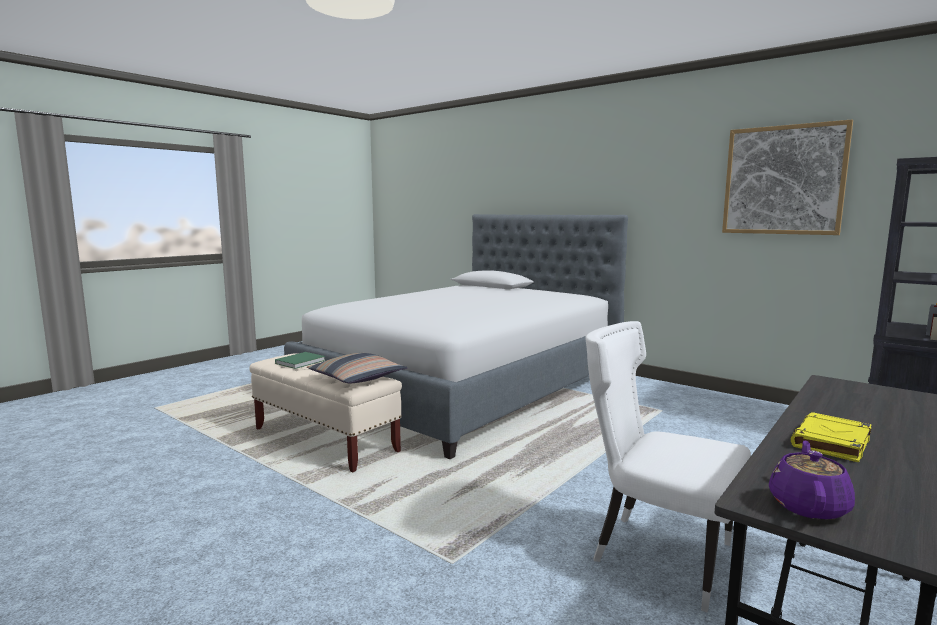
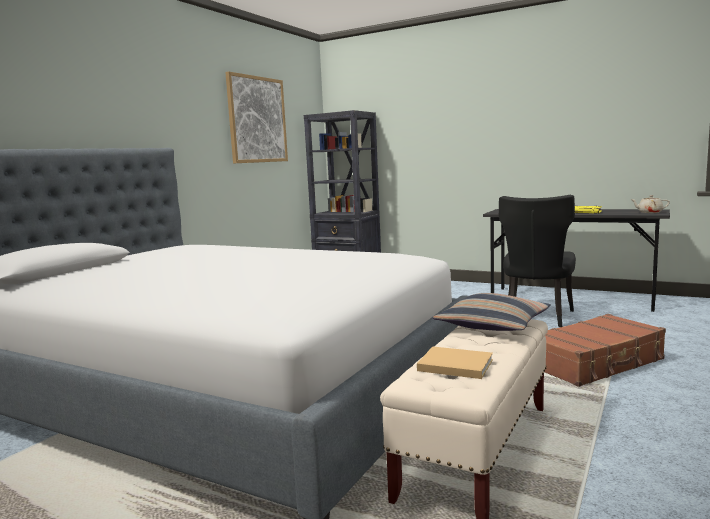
camera: 100 degrees left, 0 degrees up
(301, 361) = (453, 365): green book -> beige book
(432, 535) = (595, 363): none -> brown suitcase
(656, 554) = (536, 317): white chair -> black chair
(808, 505) = (649, 212): purple teapot -> beige teapot

